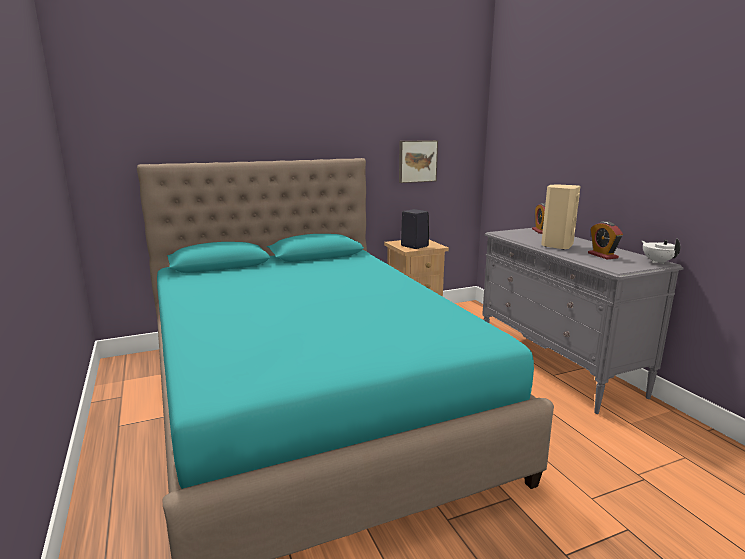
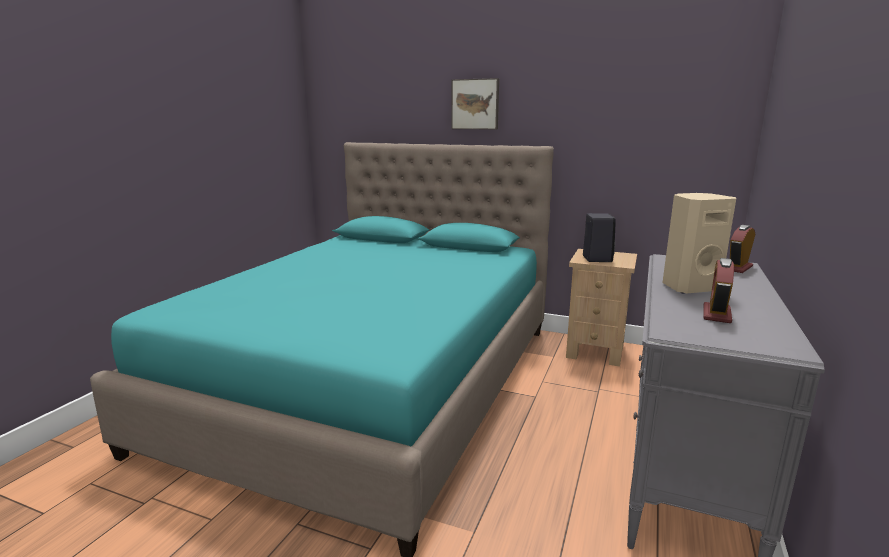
camera: 45 degrees right, 0 degrees up
(417, 161) = (636, 154): picture -> picture (475, 104)
(657, 262) = (787, 347): white teapot -> none

